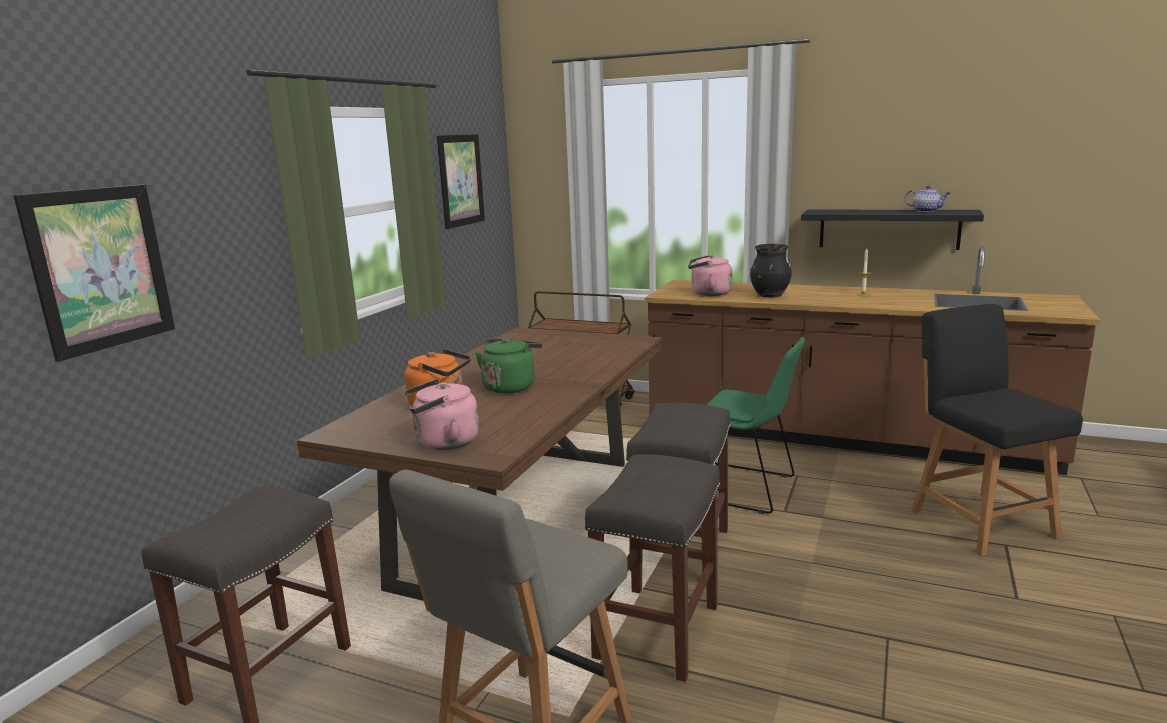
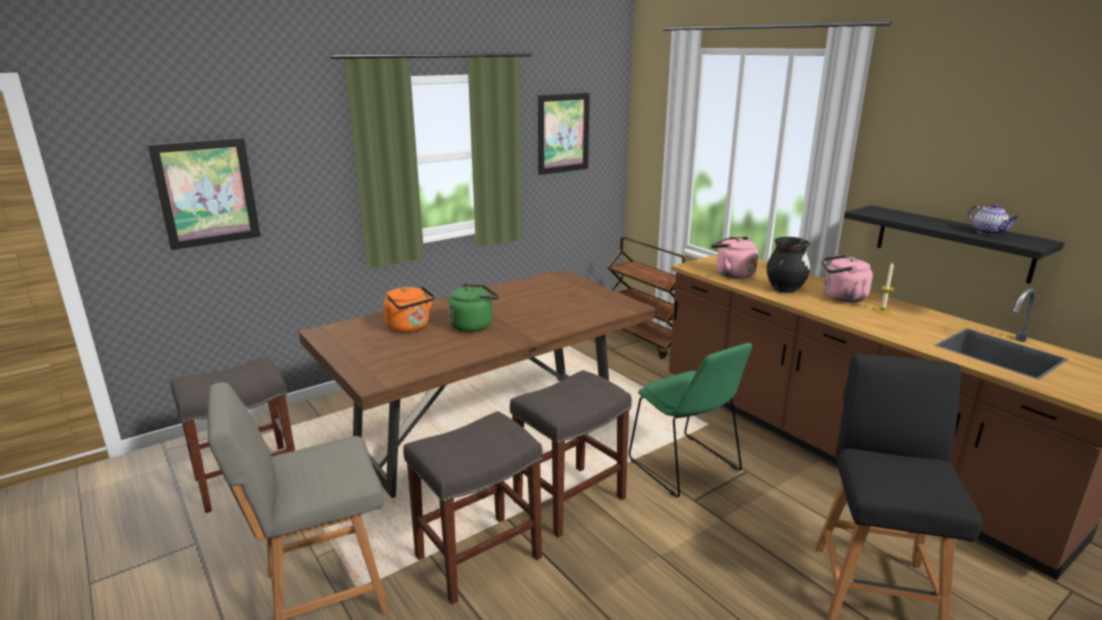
camera: 30 degrees right, 5 degrees up
(443, 443) = (364, 361): pink kettle -> pink kettle (841, 297)

